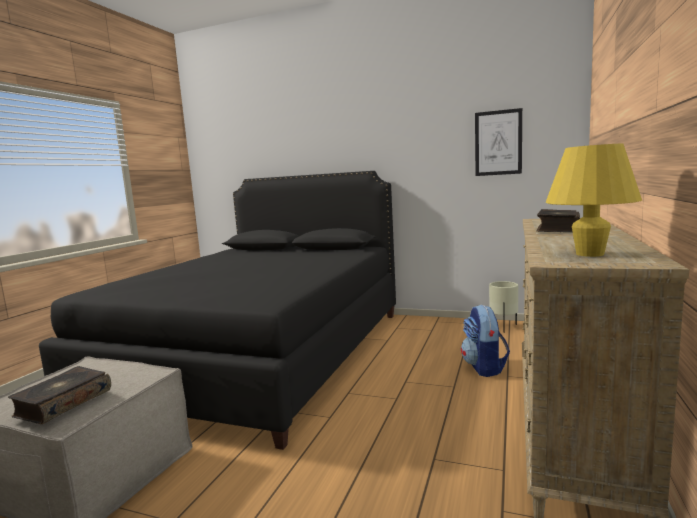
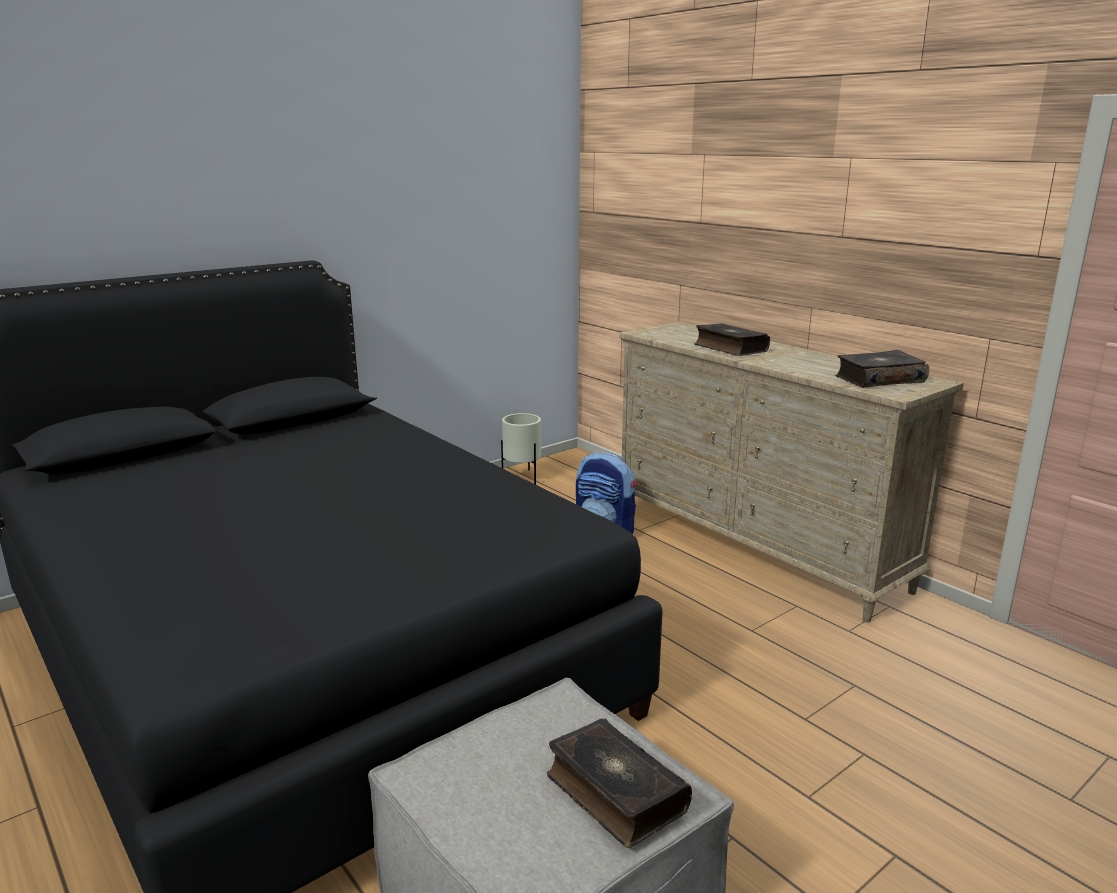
camera: 60 degrees left, 10 degrees up
(498, 143) = (488, 213): picture -> none
(590, 254) = (878, 379): yellow table lamp -> book

